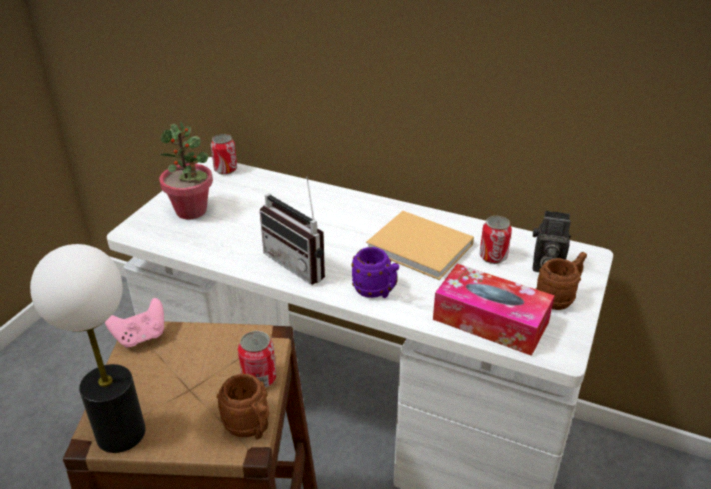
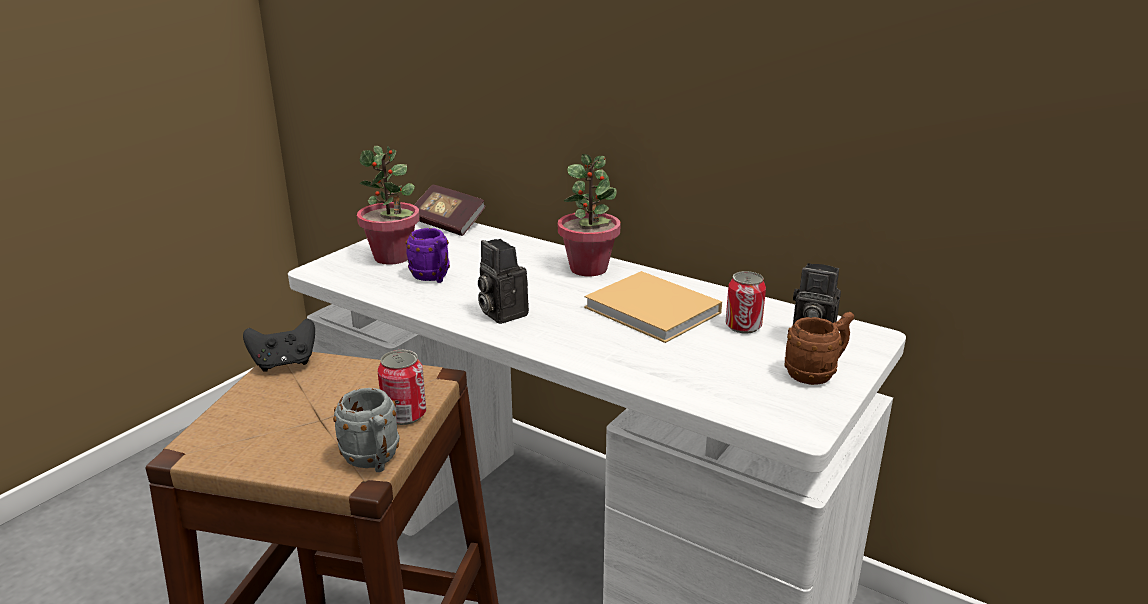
camera: 10 degrees right, 10 degrees down
(121, 432) = (221, 448): table lamp -> none
(141, 337) = (284, 363): pink game controller -> black game controller
(225, 169) = (447, 224): can -> book
(251, 428) = (374, 461): brown mug -> grey mug
(301, 263) = (501, 313): radio -> camera
(357, 208) = (589, 268): none -> potted plant
(376, 292) = (581, 347): purple mug -> purple mug (433, 278)
(490, 321) = (717, 388): tissue box -> none

